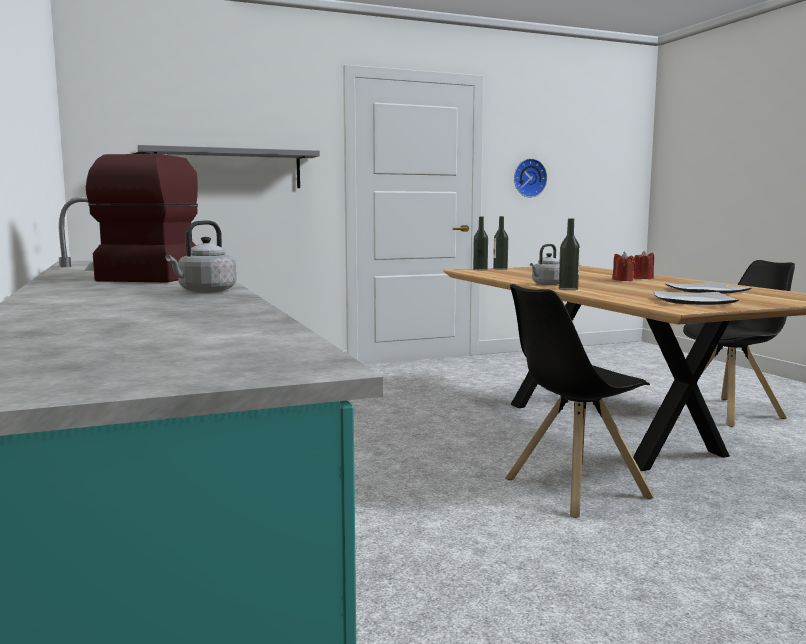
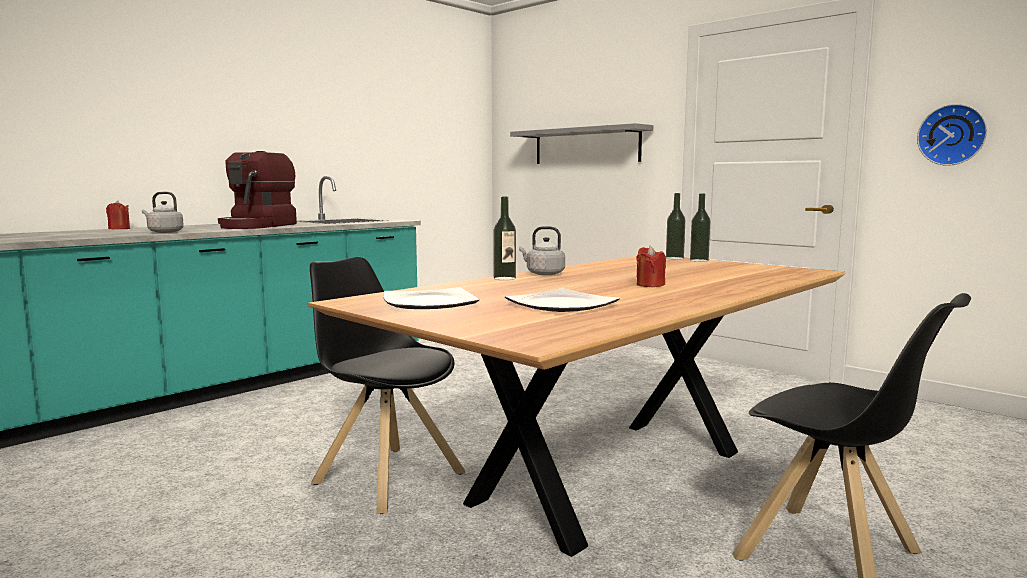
camera: 65 degrees right, 0 degrees up
(159, 276) = (258, 226): coffee machine -> coffee machine turned 120 degrees clockwise
(643, 278) = (690, 288): red candle -> red candle (119, 229)

